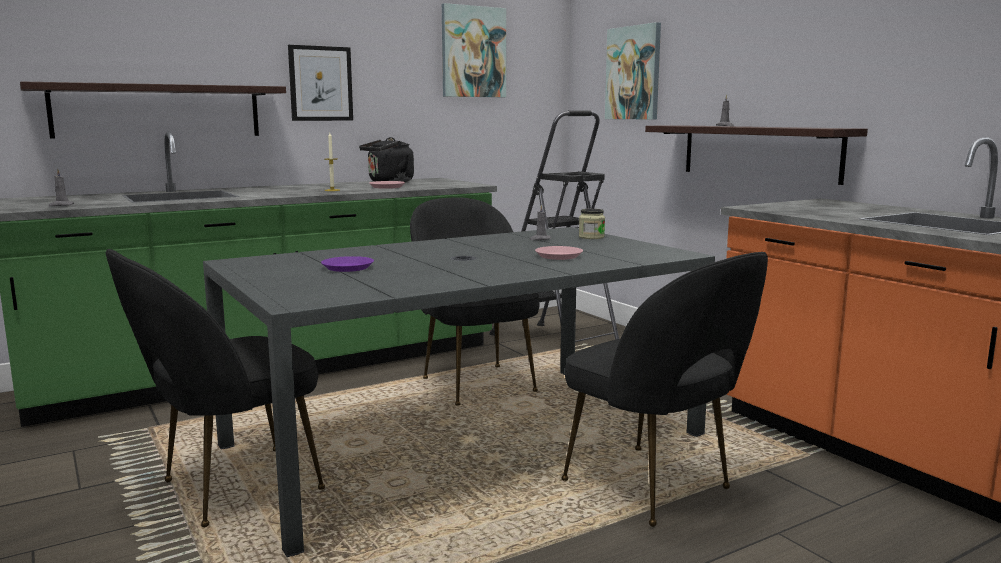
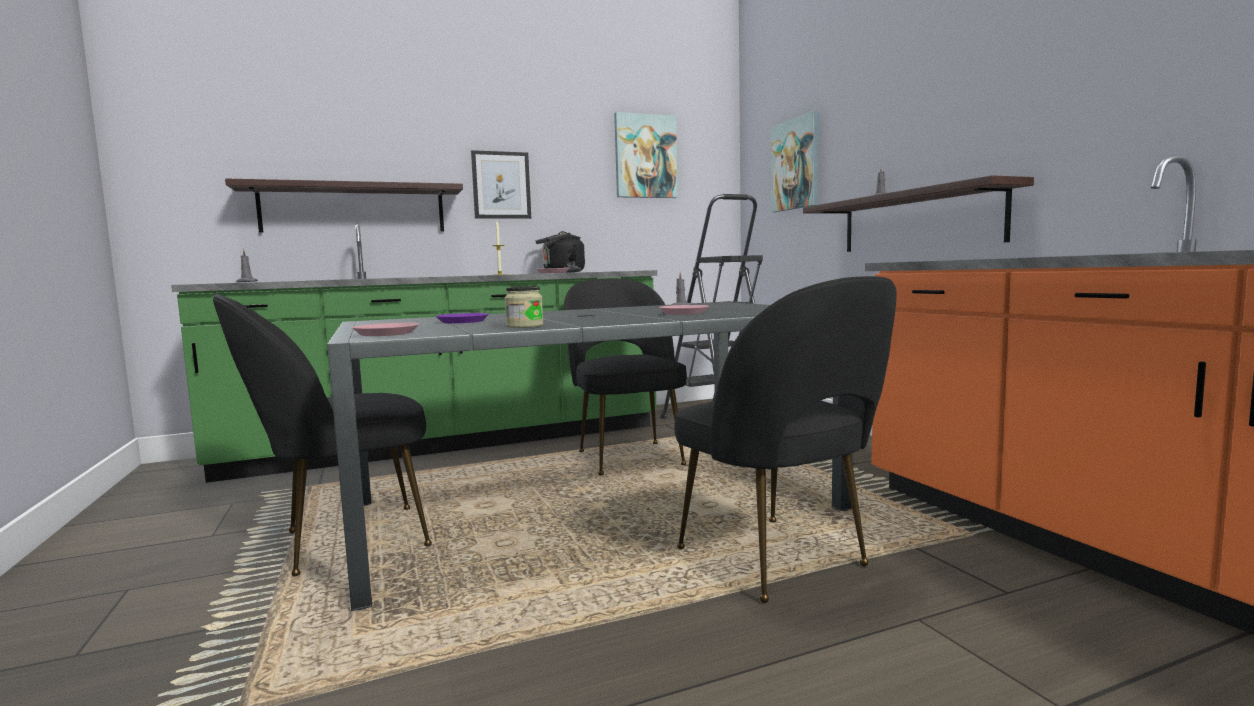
camera: 10 degrees right, 5 degrees down
(305, 295) = (386, 334): none -> pink plate
(591, 237) = (734, 305): jar -> jar (524, 326)

